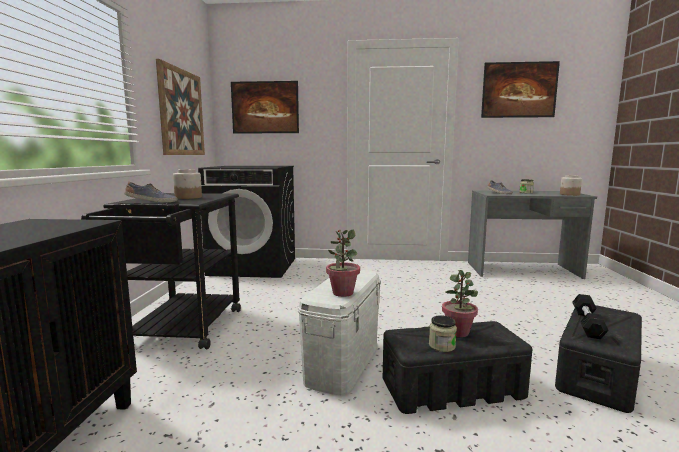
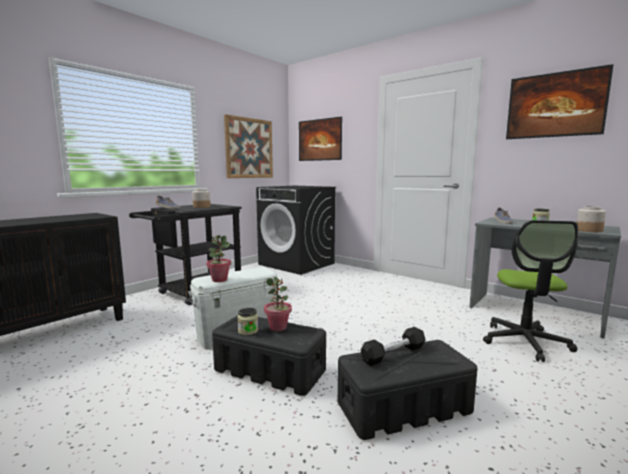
camera: 35 degrees right, 0 degrees up
(558, 294) = (525, 342): none -> office chair

